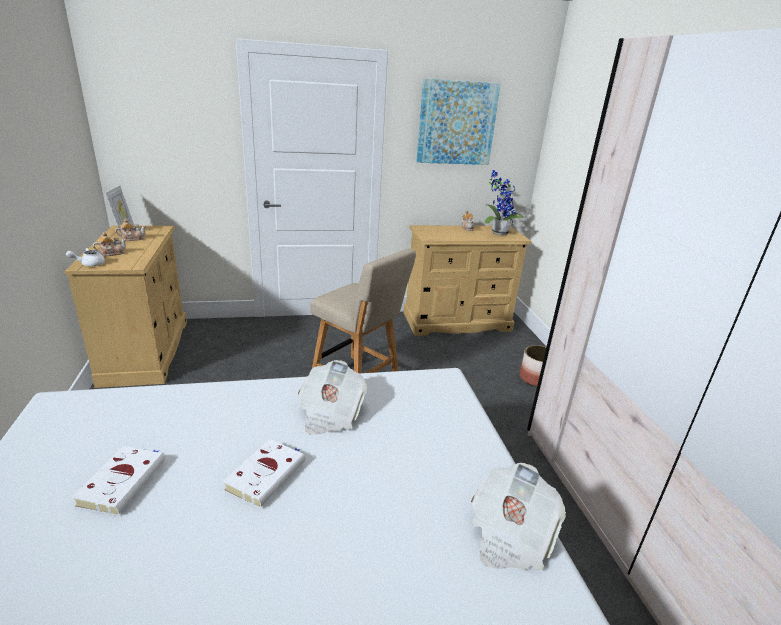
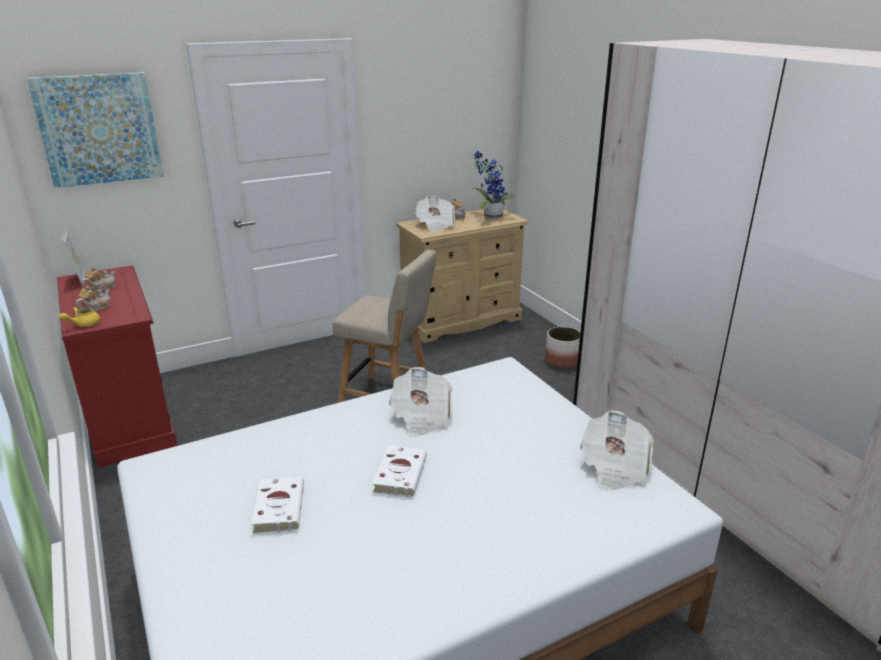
camera: 15 degrees left, 0 degrees up
(89, 264) = (83, 324): white teapot -> yellow teapot
(146, 351) = (130, 418): beige dresser -> red dresser
(442, 232) = (435, 225): none -> newspaper
(456, 123) = (431, 106): picture -> picture (99, 129)

